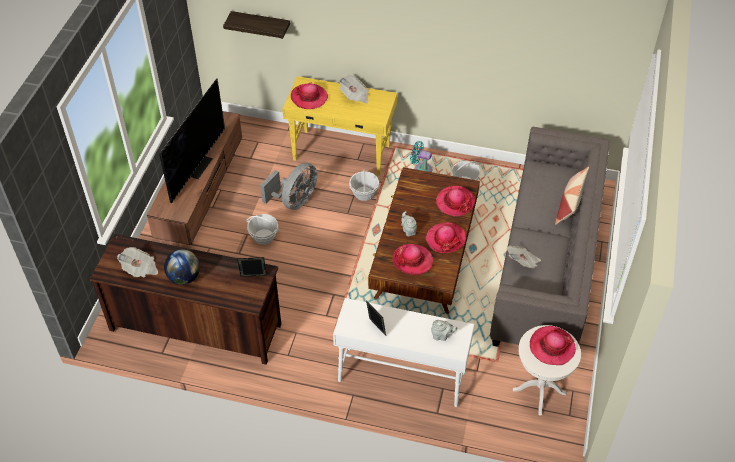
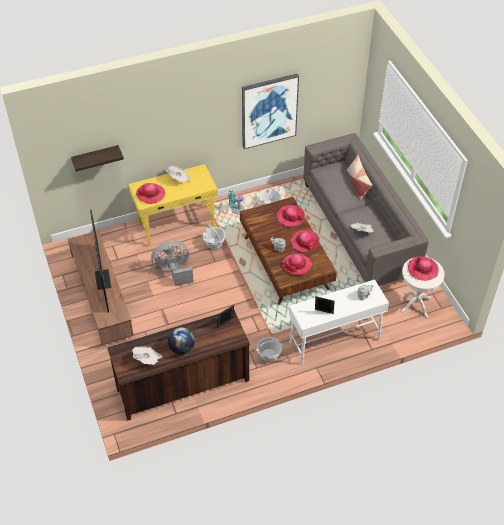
camera: 35 degrees left, 0 degrees up
(264, 237) = (174, 305): basket -> basket (269, 355)
(294, 201) = (173, 271): grey fan -> grey fan turned 105 degrees counterclockwise
(495, 58) = (269, 110): none -> picture

